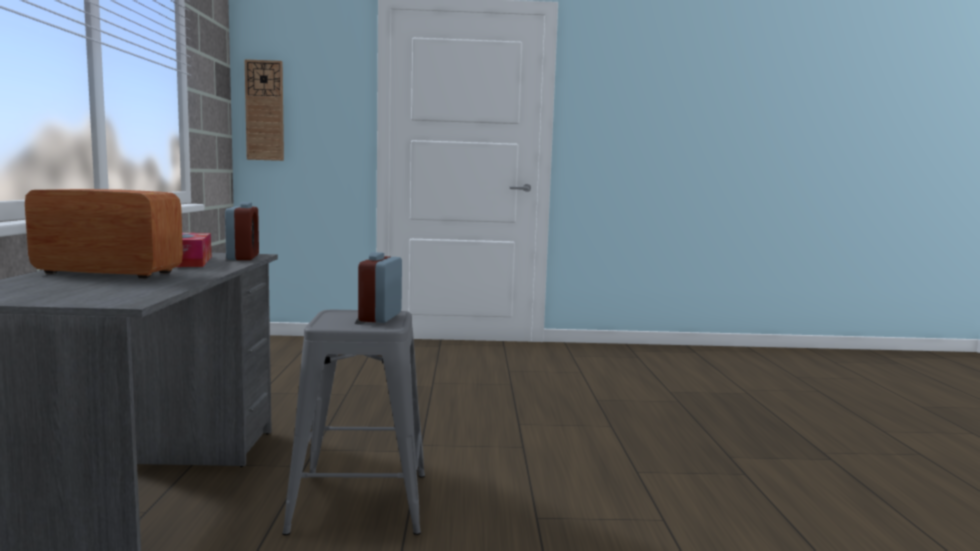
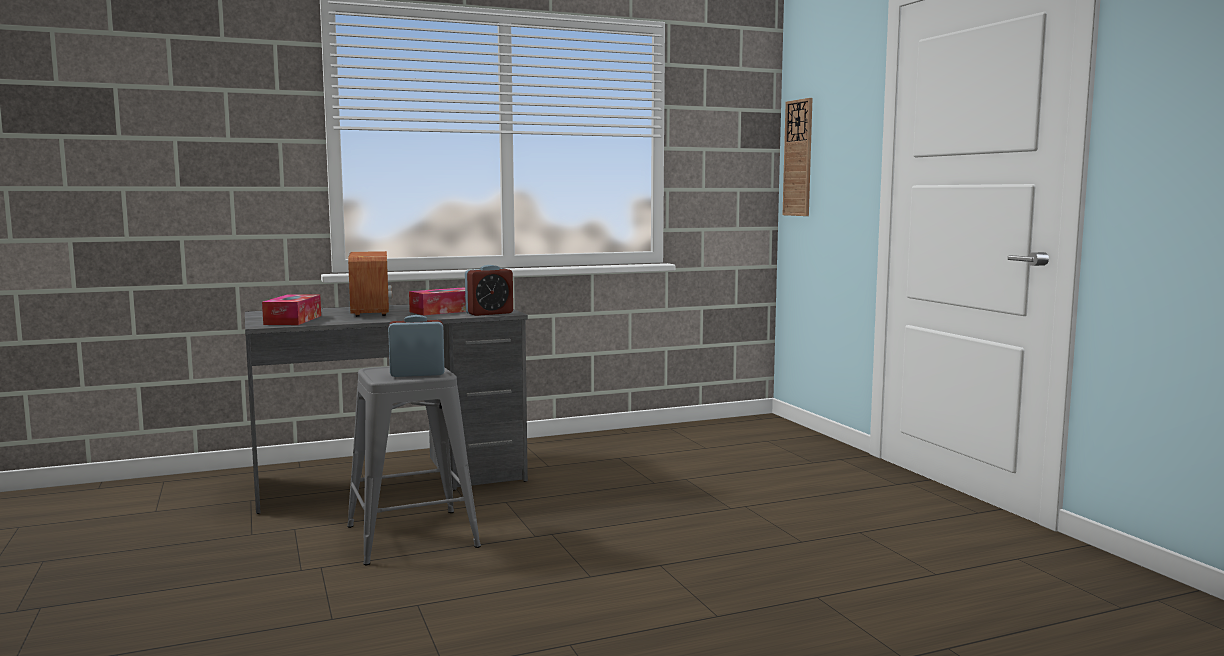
camera: 70 degrees right, 0 degrees up
(107, 293) = (293, 320): none -> tissue box

